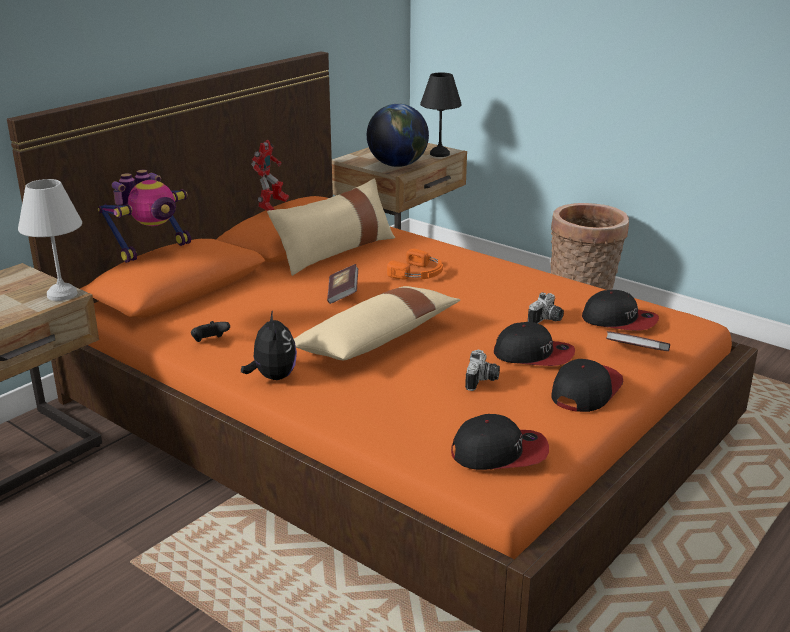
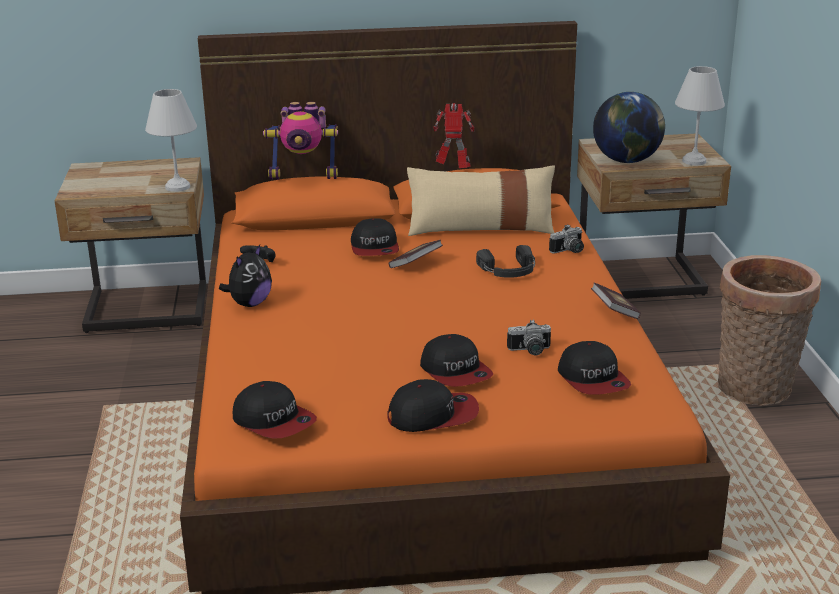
camera: 45 degrees right, 0 degrees up
(272, 207) = (454, 169): toy robot -> toy robot turned 150 degrees counterclockwise
(285, 294) = (375, 248): none -> cap
(376, 339) = (366, 308): beige pillow -> none
(418, 273) = (509, 271): orange headphones -> black headphones
(439, 154) = (693, 161): black table lamp -> white table lamp
(483, 381) = (368, 370): camera -> camera (569, 251)
(636, 352) = (544, 409): book -> book (614, 312)

